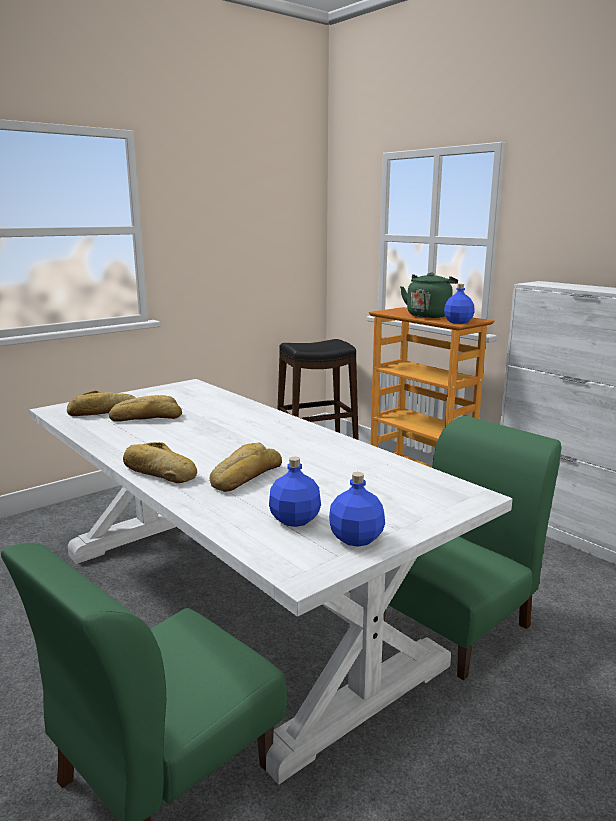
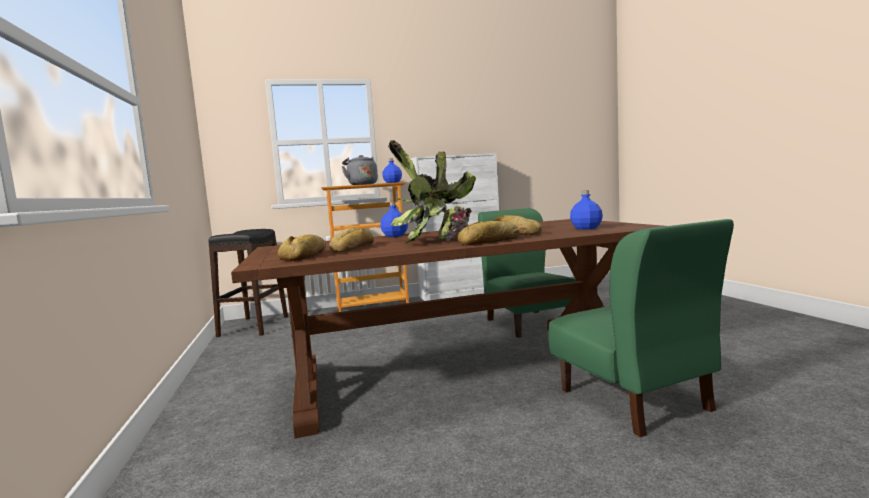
camera: 65 degrees left, 10 degrees down
(195, 443) = (437, 240): none -> potted plant
(231, 603) = (459, 370): white dining table -> brown dining table
(355, 539) = (612, 224): blue bottle -> blue bottle (395, 236)
(429, 315) = (361, 184): green kettle -> grey kettle

